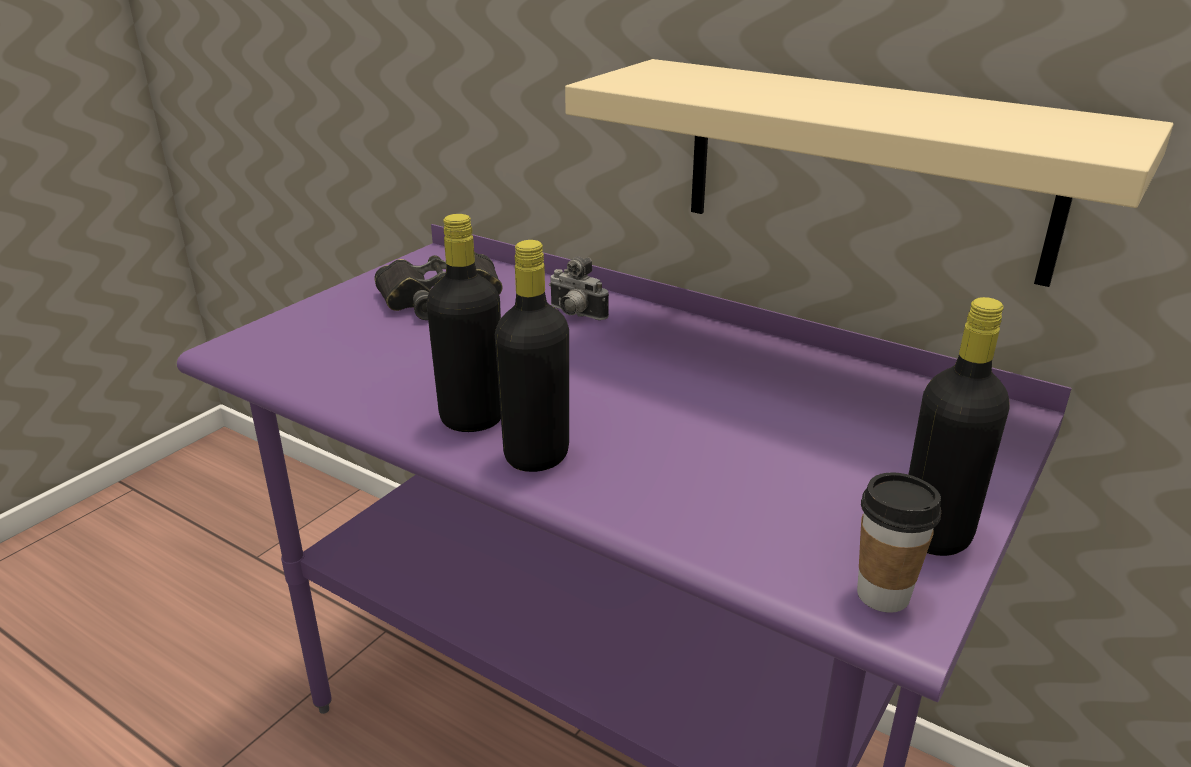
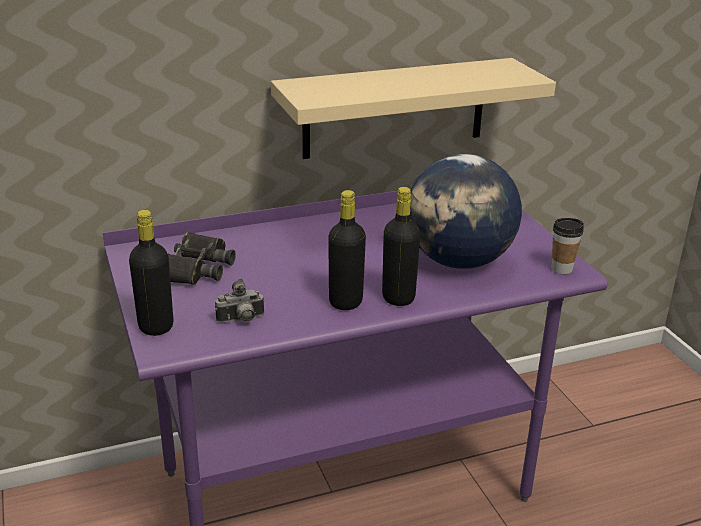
camera: 55 degrees left, 0 degrees up
(575, 315) = (274, 241): camera -> camera (241, 320)
(733, 469) = (459, 261): none -> globe
(935, 535) = (541, 245): black bottle -> black bottle (156, 326)

